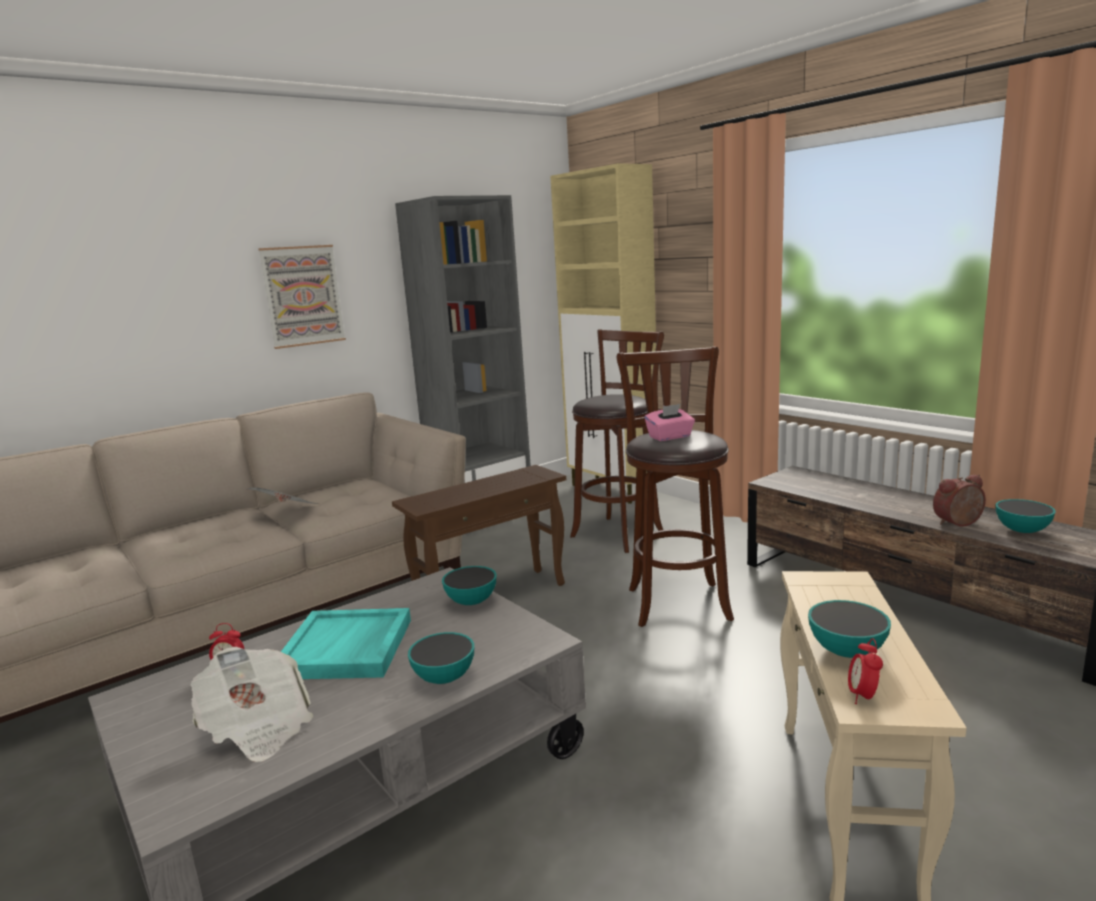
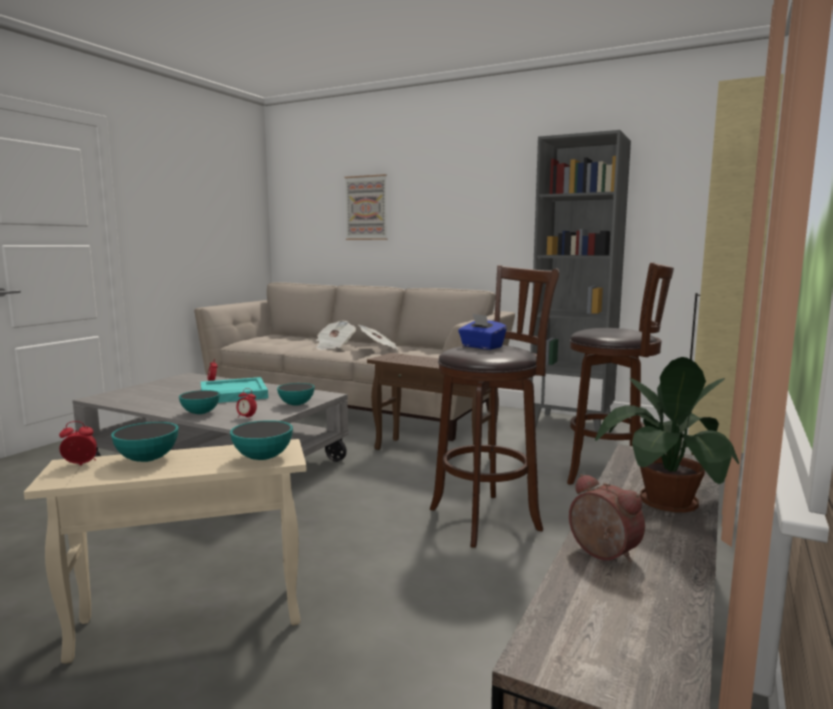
camera: 65 degrees right, 5 degrees down
(257, 727) = (158, 395): newspaper -> newspaper (334, 346)
(303, 296) = (474, 217): picture -> picture (366, 208)
(506, 640) = (246, 417): none -> alarm clock
(670, 437) = (481, 347): pink tissue box -> blue tissue box
(872, 493) = (665, 501): none -> potted plant
(1022, 531) = (619, 601): bowl -> bowl (263, 458)

